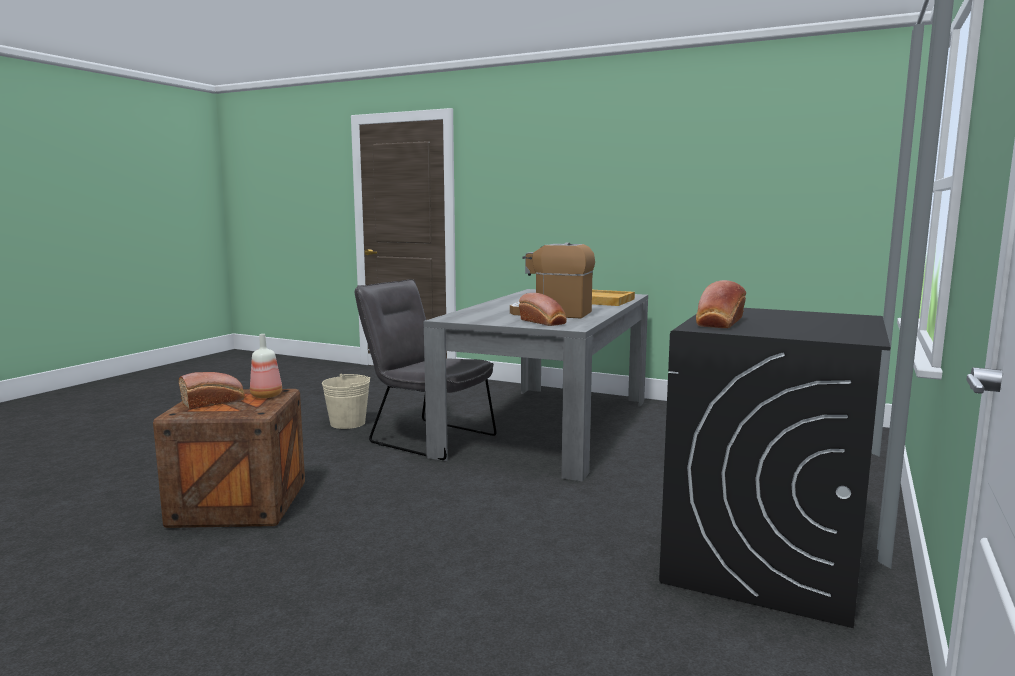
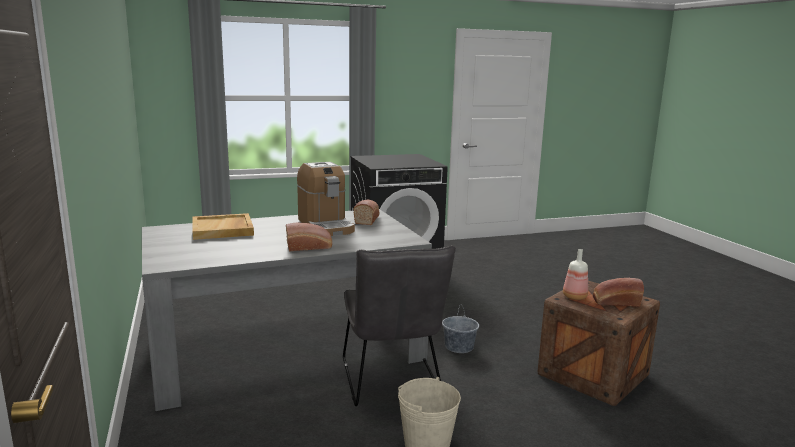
camera: 135 degrees left, 5 degrees up
(415, 478) = (459, 347): none -> grey bucket
(719, 323) = (418, 164): bread -> bread (309, 247)

